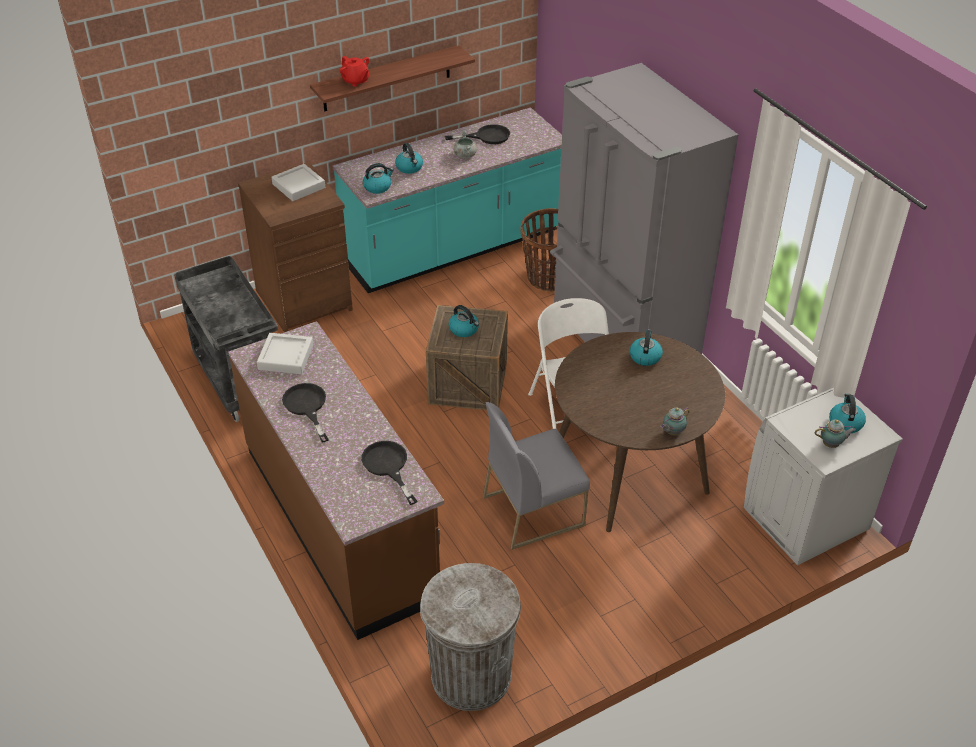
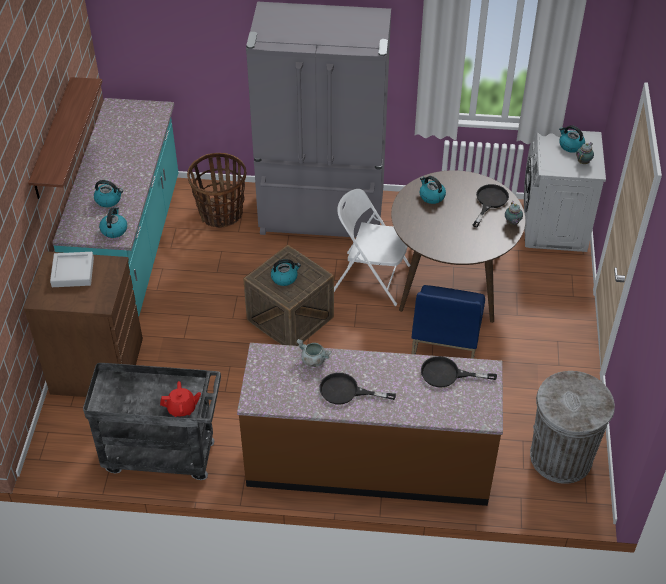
camera: 55 degrees left, 5 degrees up
(286, 357) = (277, 379): grey tray -> none
(355, 81) = (56, 154): red teapot -> red teapot (182, 408)
(465, 155) = (127, 162): grey cooking pot -> grey cooking pot (313, 360)
(486, 136) = (116, 139): black frying pan -> black frying pan (489, 202)
(533, 510) = (444, 349): grey chair -> blue chair

